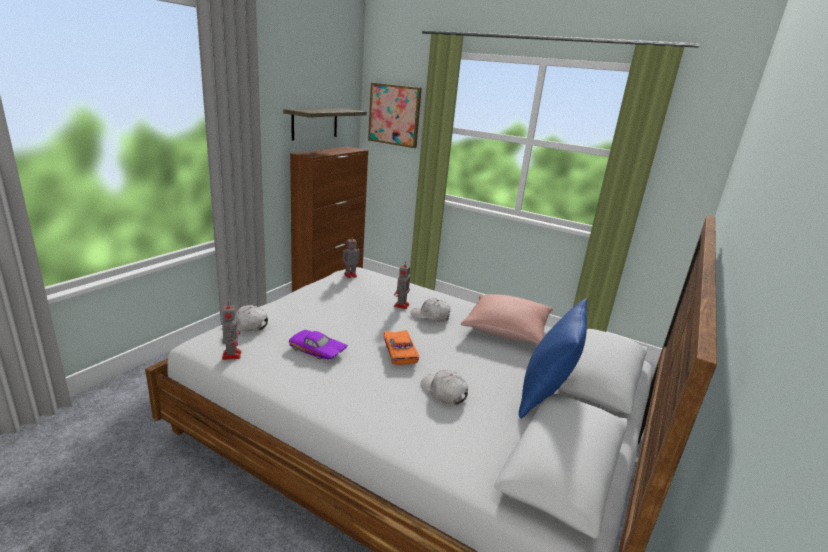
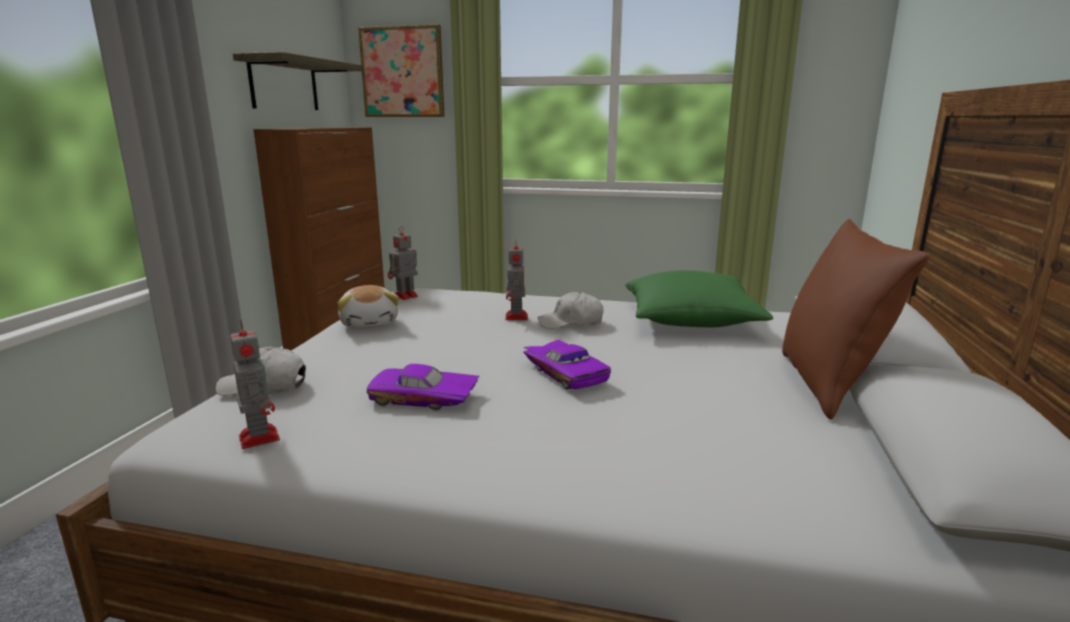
camera: 15 degrees left, 5 degrees down
(319, 292) = (370, 323): none -> plush toy
(401, 351) = (567, 372): orange toy car -> purple toy car
(443, 392) = (683, 411): white cap -> none
(506, 330) = (690, 320): pink pillow -> green pillow
(545, 396) = (828, 384): blue pillow -> brown pillow

